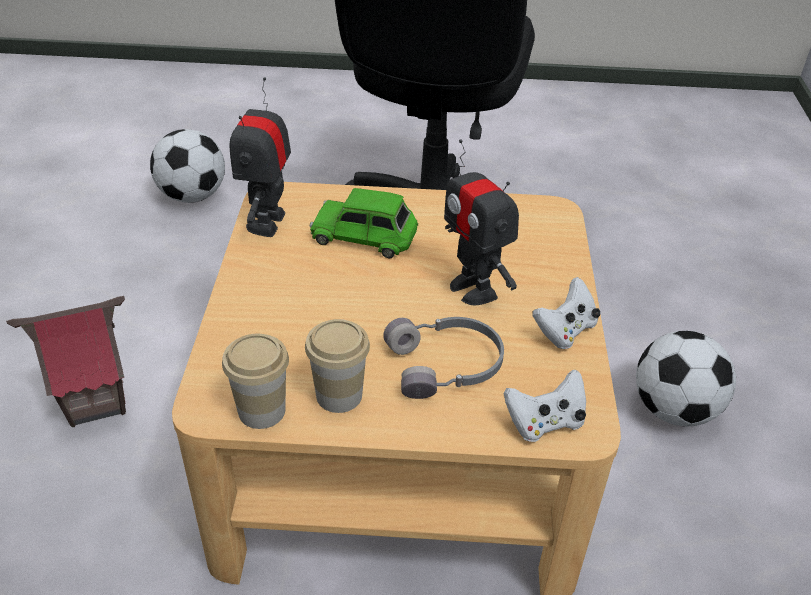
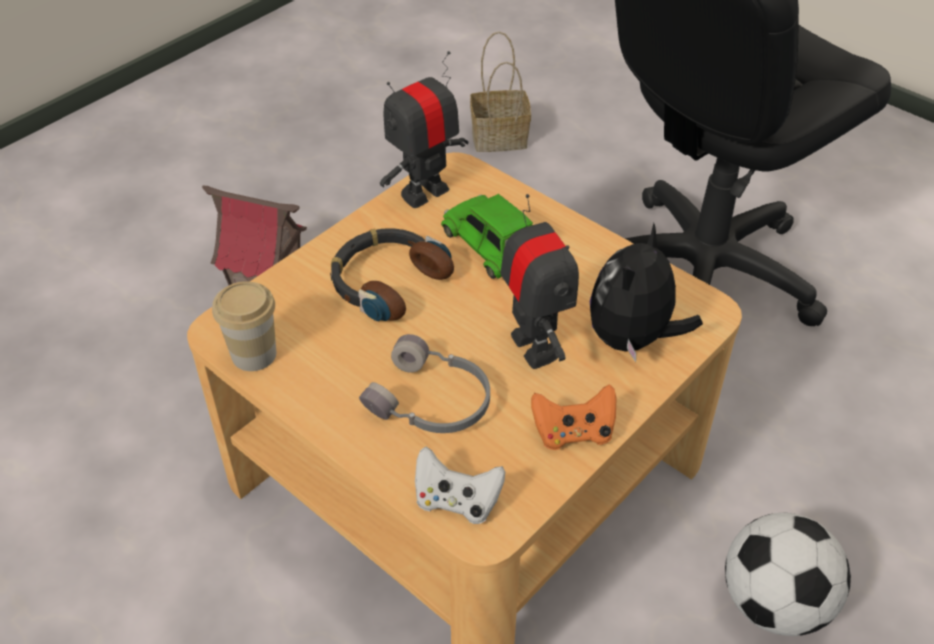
camera: 40 degrees right, 5 degrees up
(192, 196) = (501, 137): football -> basket
(312, 299) = (387, 281): none -> headphones
(339, 395) = (321, 376): cup -> none
(473, 289) = (534, 347): toy robot -> toy robot turned 150 degrees clockwise
(531, 251) = (633, 339): none -> plush toy
(565, 331) = (573, 433): white game controller -> orange game controller

